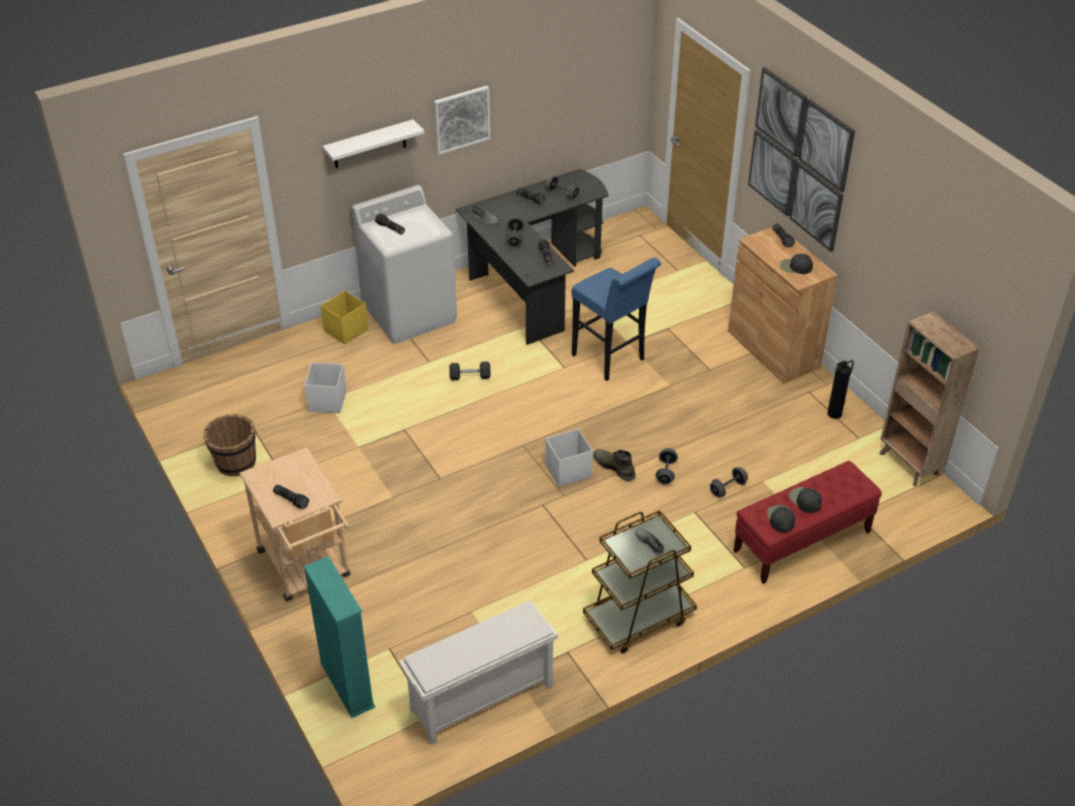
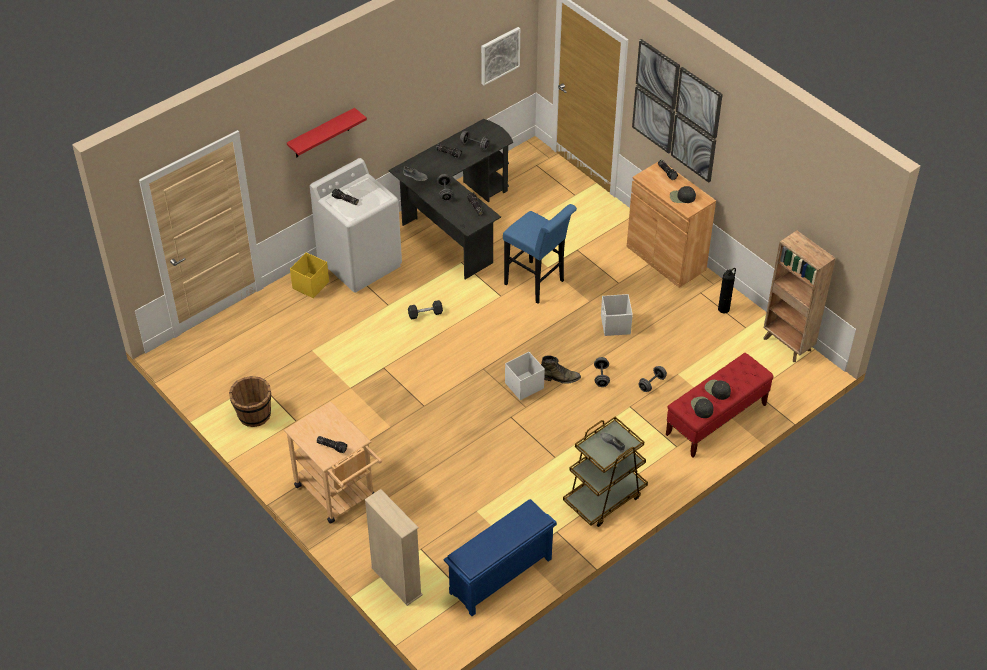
camera: 10 degrees left, 5 degrees up
(327, 401) = (313, 351): white storage box -> white storage box (615, 325)
(347, 685) = (396, 581): turquoise bookcase -> beige bookcase
(369, 144) = (321, 134): white shelf -> red shelf
(461, 119) = (391, 99): picture -> picture (499, 55)
(480, 699) = (500, 577): white shoe rack -> blue shoe rack
(614, 467) = (559, 377): green boot -> green boot turned 150 degrees clockwise

